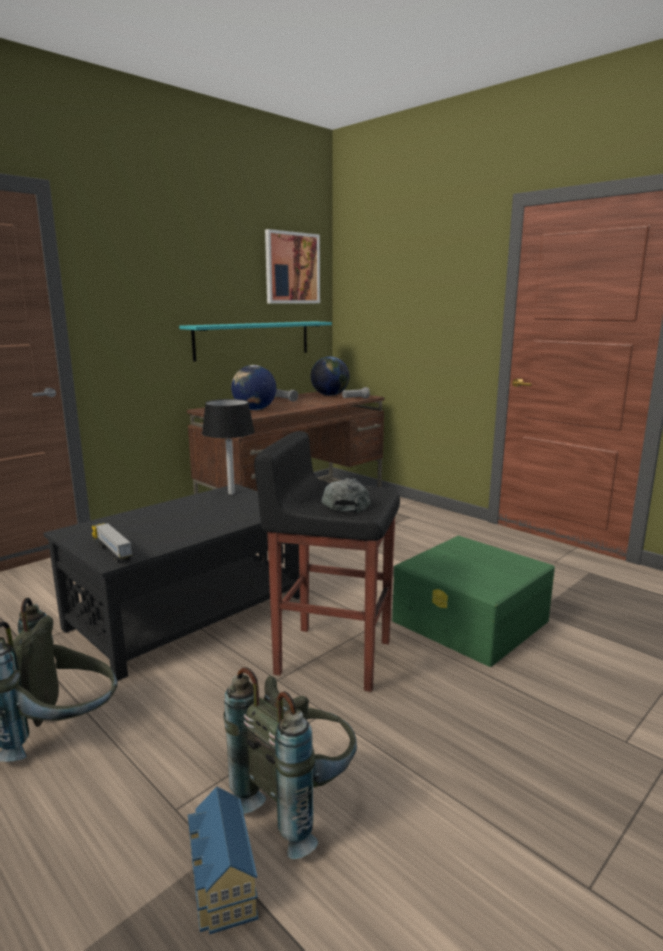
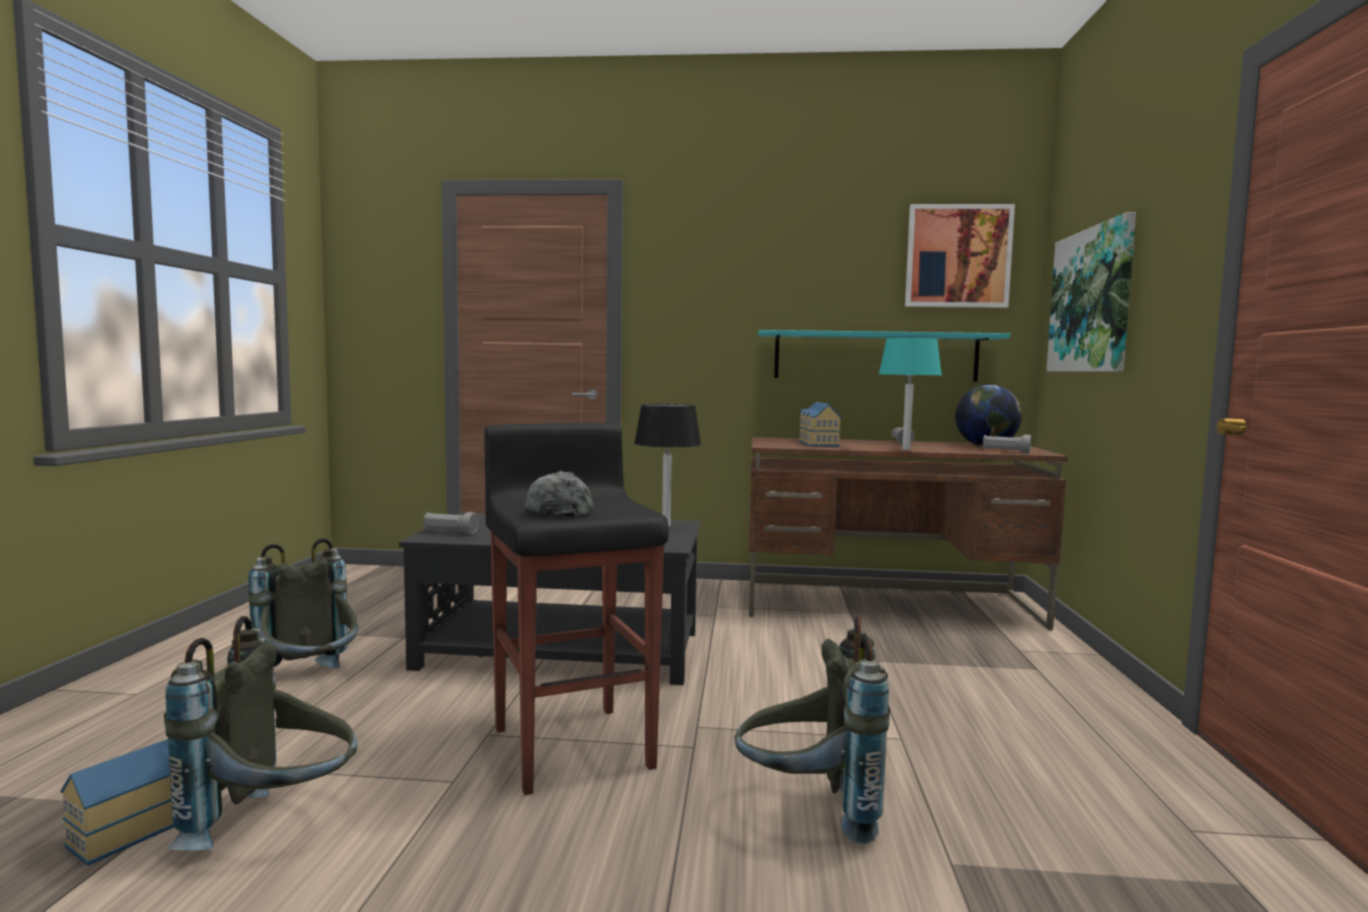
camera: 50 degrees right, 10 degrees down
(111, 551) = (449, 532): toy truck -> grey flashlight
(254, 410) = (817, 444): globe -> toy house
(313, 406) = (906, 449): none -> turquoise table lamp
(346, 503) = (559, 510): grey cap -> grey cap turned 60 degrees counterclockwise
(388, 305) = (1092, 300): none -> picture
(471, 621) = (809, 811): green storage box -> grey backpack

